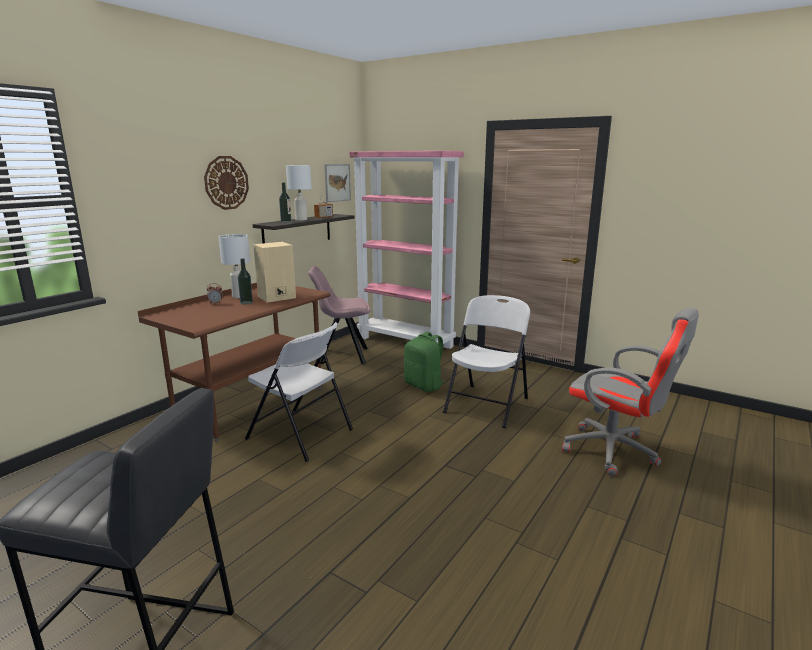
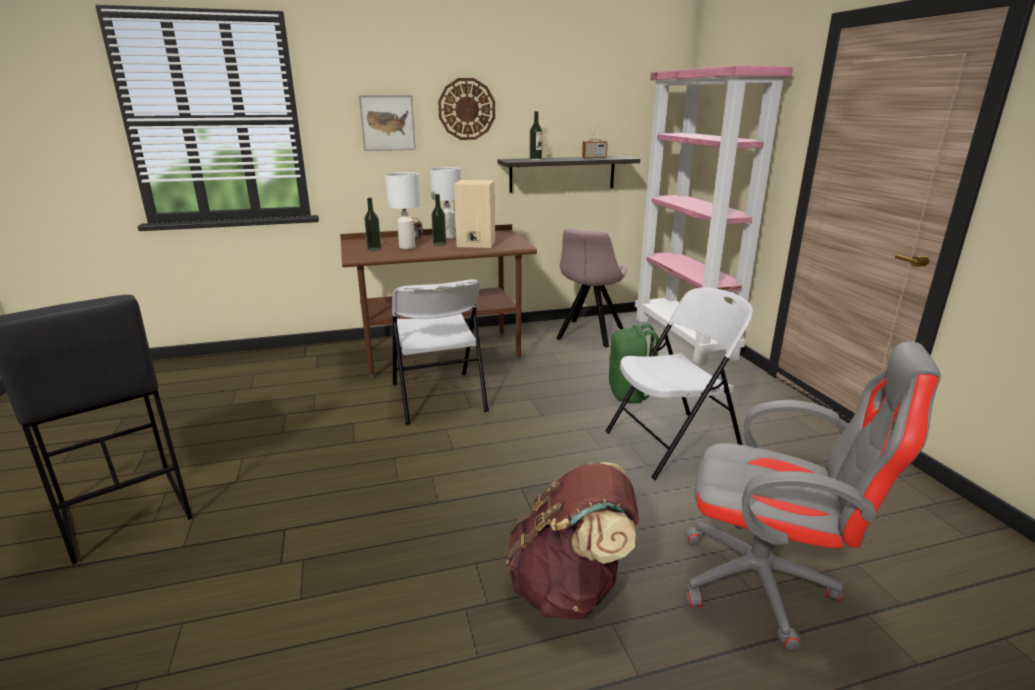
camera: 40 degrees right, 5 degrees up
(198, 317) = (374, 249): none -> bottle
(300, 219) = (559, 158): white table lamp -> white table lamp (406, 247)
(337, 182) = (635, 115): picture -> picture (387, 123)
(342, 356) = (589, 334): pink chair -> pink chair turned 105 degrees counterclockwise
(547, 501) = (570, 588): none -> brown backpack
(617, 454) = (769, 587): grey office chair -> grey office chair turned 60 degrees counterclockwise

